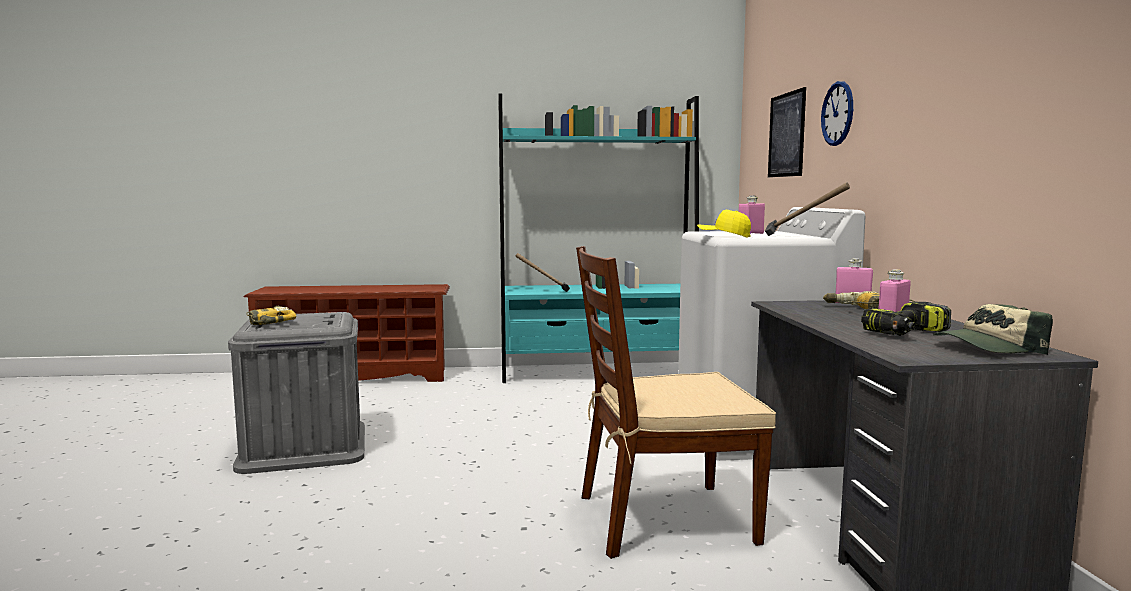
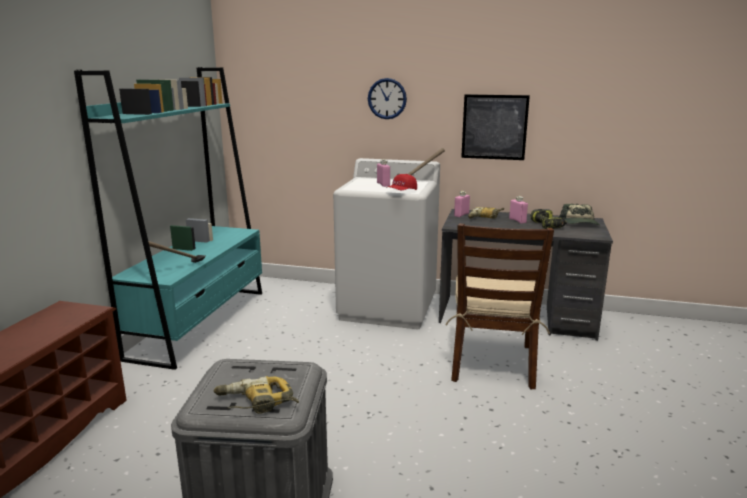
camera: 70 degrees left, 10 degrees up
(724, 236) = (401, 191): yellow cap -> red cap
(786, 135) = (312, 104): picture -> picture (494, 127)

